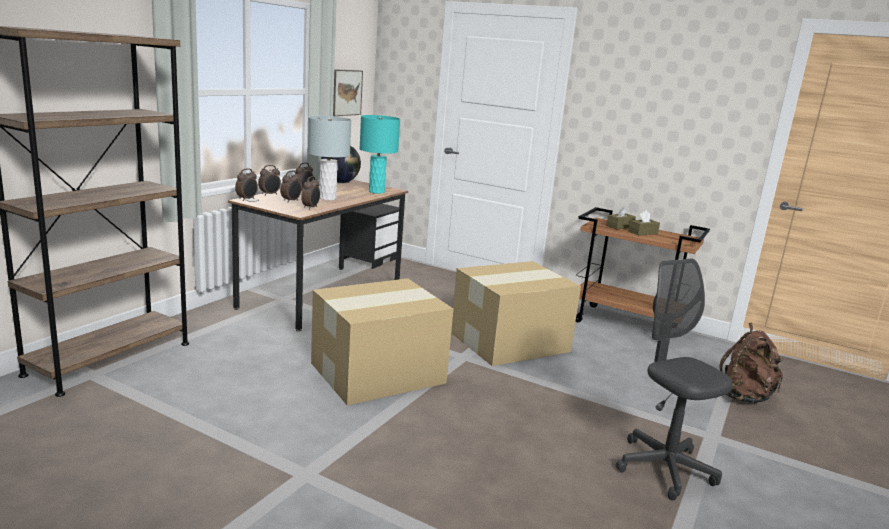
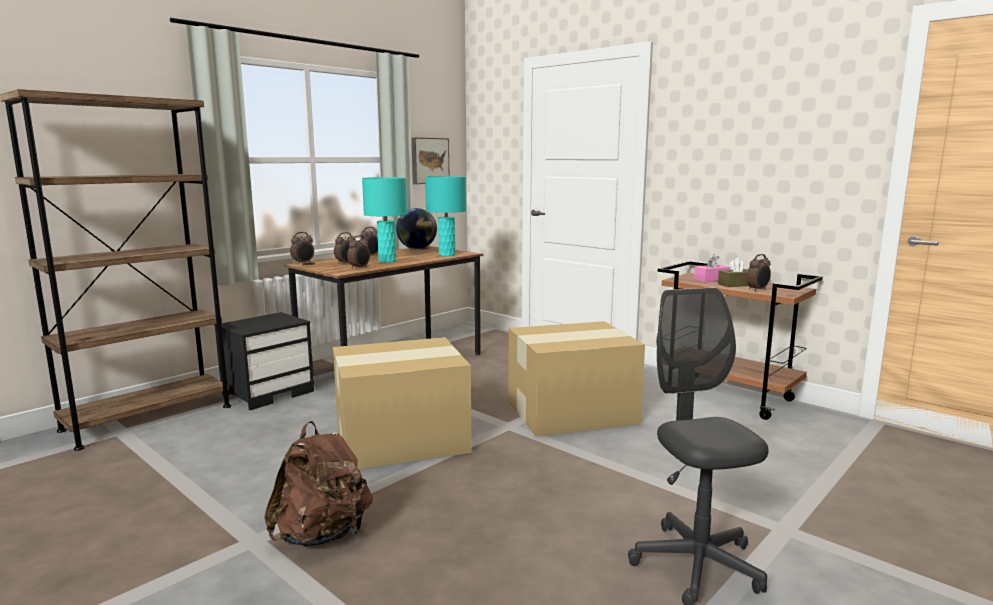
camera: 15 degrees right, 5 degrees down
(270, 194) = (332, 259): alarm clock -> alarm clock (757, 290)
(327, 198) = (387, 261): grey table lamp -> turquoise table lamp
(370, 258) = (465, 330): black nightstand -> black nightstand (269, 393)
(620, 226) = (711, 279): brown tissue box -> pink tissue box
(744, 397) = (854, 483): brown backpack -> brown backpack (322, 535)

